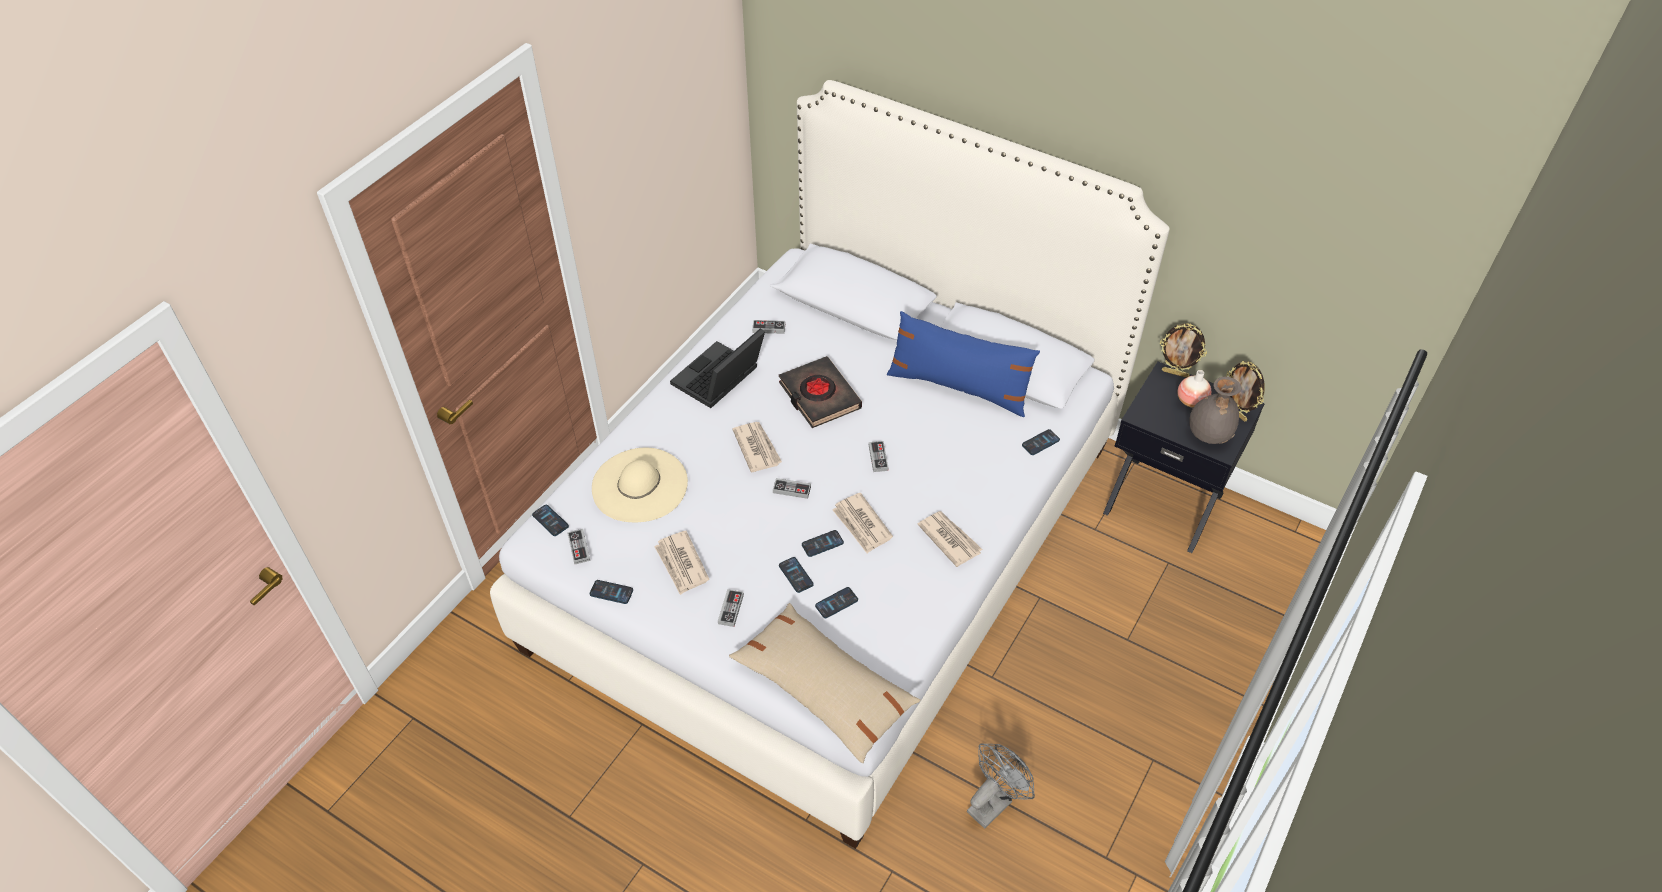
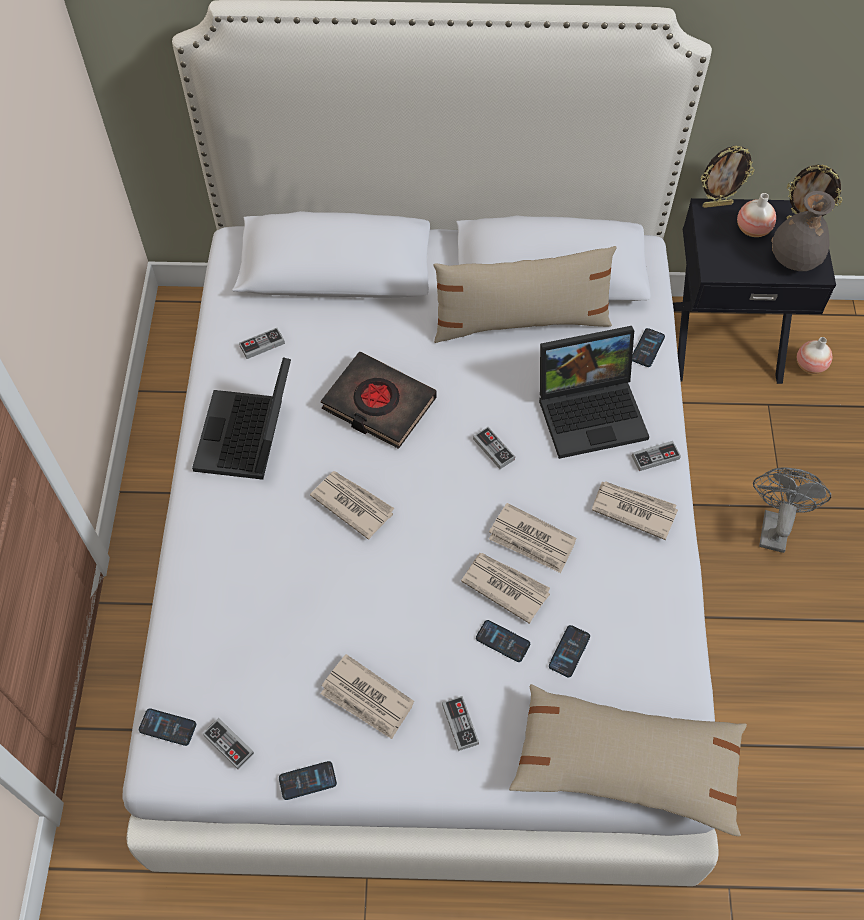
camera: 30 degrees left, 10 degrees up
(640, 485) = (248, 623): beige hat -> none
(792, 490) = (427, 537): game controller -> game controller (655, 457)
(822, 544) = (505, 586): phone -> newspaper
(958, 387) = (521, 321): blue pillow -> beige pillow
(967, 464) = (592, 410): none -> laptop
(993, 802) = (774, 752): grey fan -> grey fan (774, 525)
(1226, 551) = (810, 365): none -> vase

